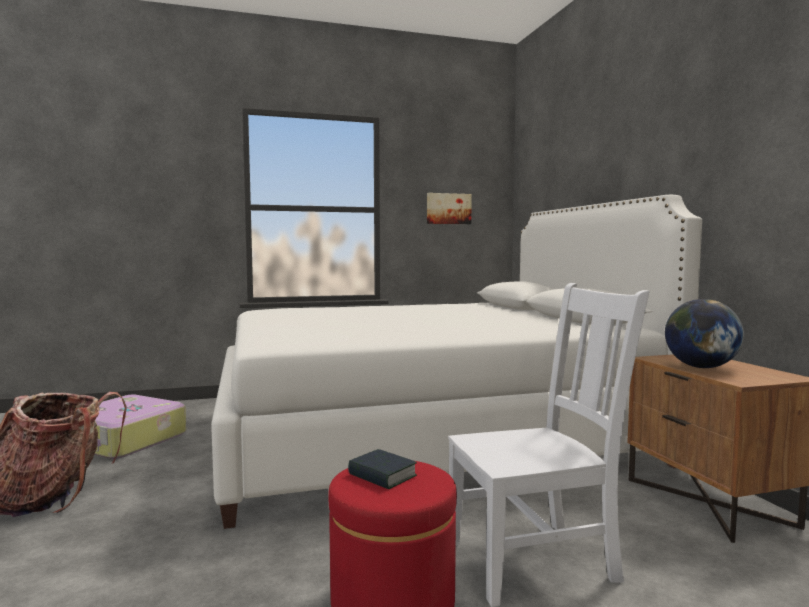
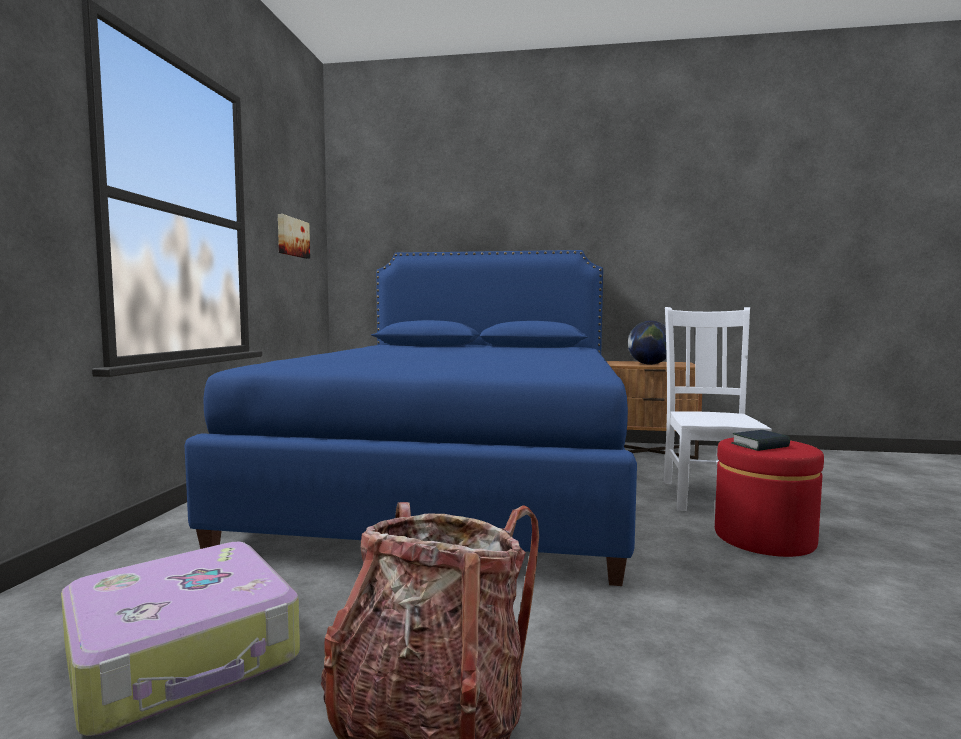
camera: 65 degrees left, 0 degrees up
(426, 436) = (457, 481): white bed -> blue bed

